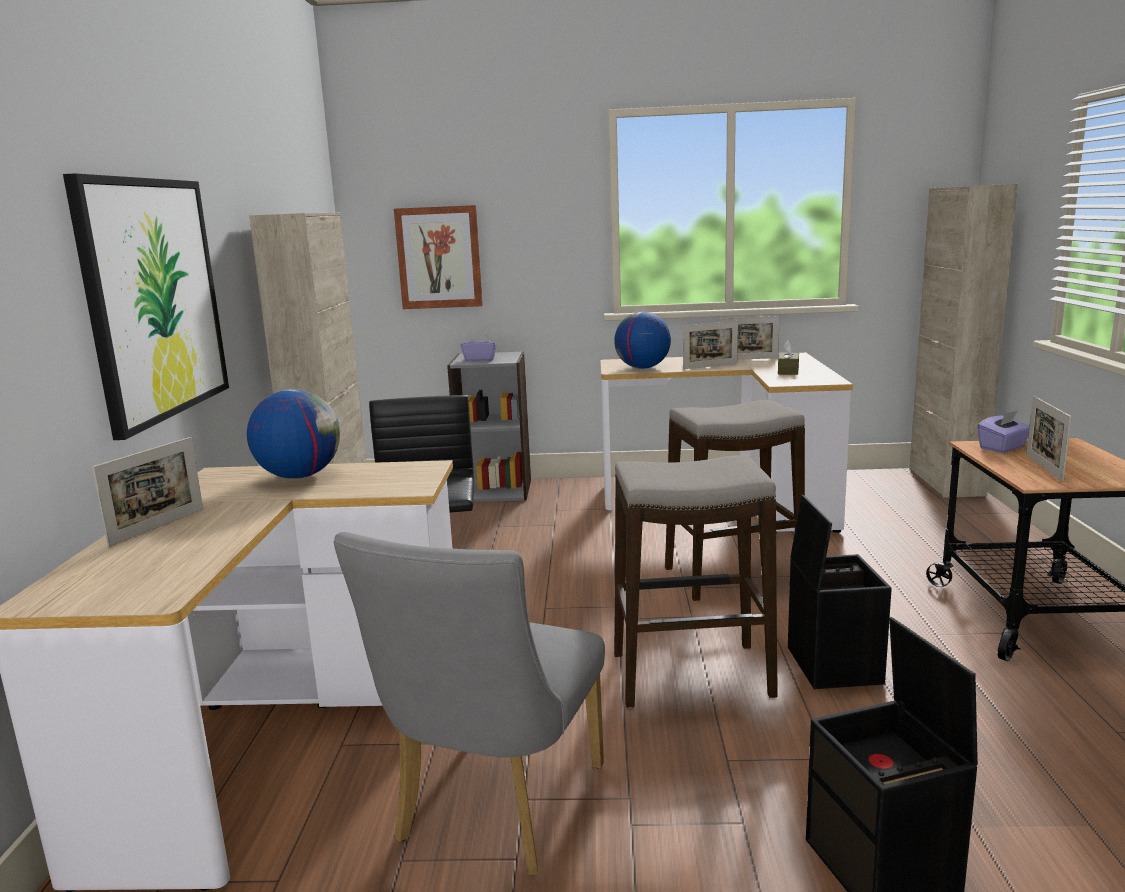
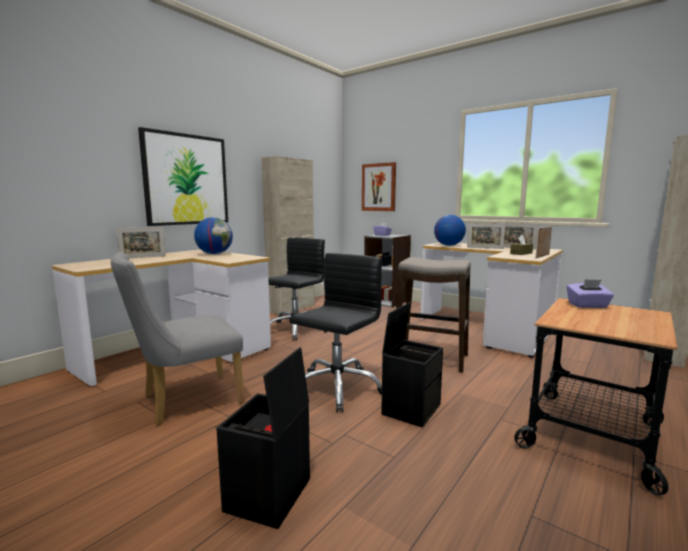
camera: 35 degrees right, 5 degrees down
(690, 675) = (337, 387): stool -> black office chair
(1044, 467) = (587, 318): picture frame -> picture frame (542, 256)

